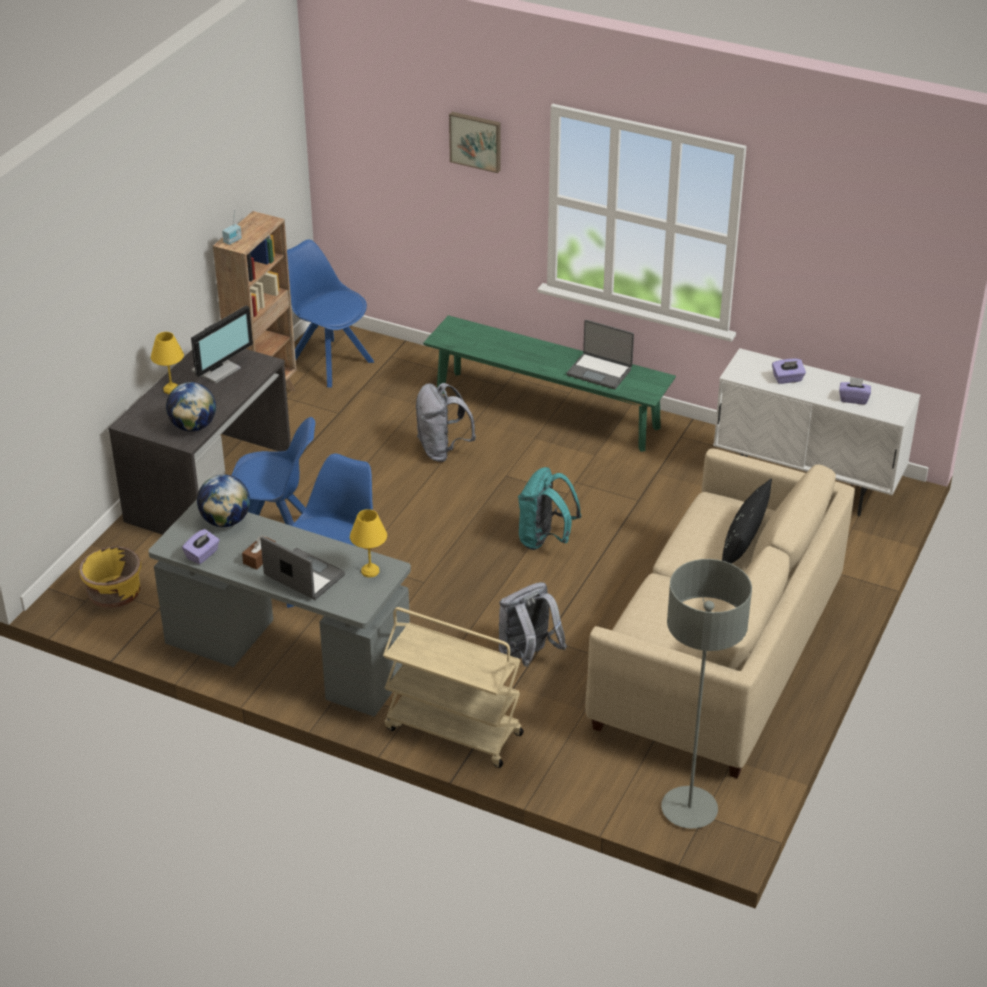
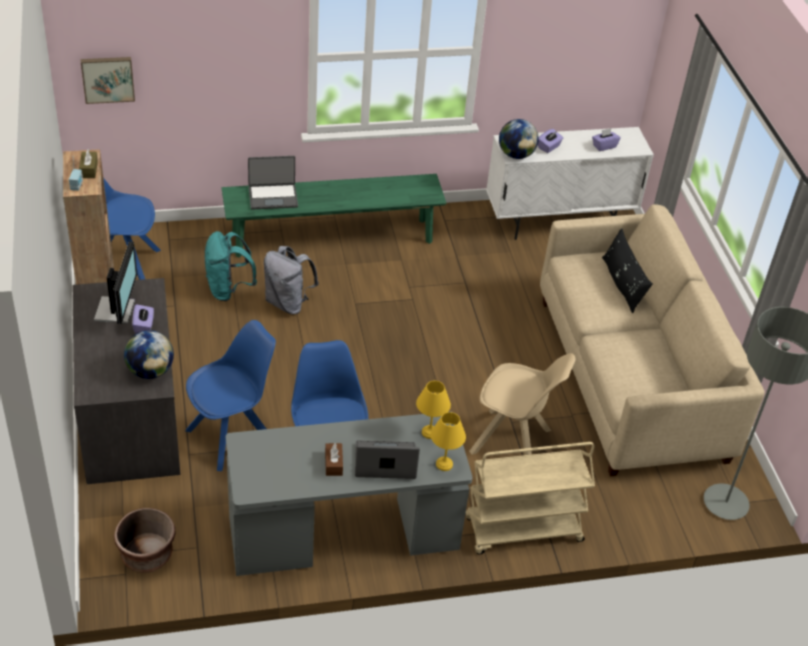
camera: 40 degrees left, 5 degrees up
(114, 595) = (147, 555): yellow planter -> brown planter
(171, 390) = (94, 345): yellow table lamp -> yellow table lamp (445, 465)
(202, 555) = (284, 484): purple tissue box -> purple tissue box (144, 326)
(225, 521) = (271, 444): globe -> globe (516, 155)
(256, 231) = (89, 169): none -> brown tissue box
(476, 141) = (235, 26): picture -> picture (108, 78)
(527, 656) = (513, 442): grey backpack -> beige chair
(545, 540) = (433, 343): turquoise backpack -> turquoise backpack (228, 289)
(600, 371) = (381, 191): laptop -> laptop (273, 197)

